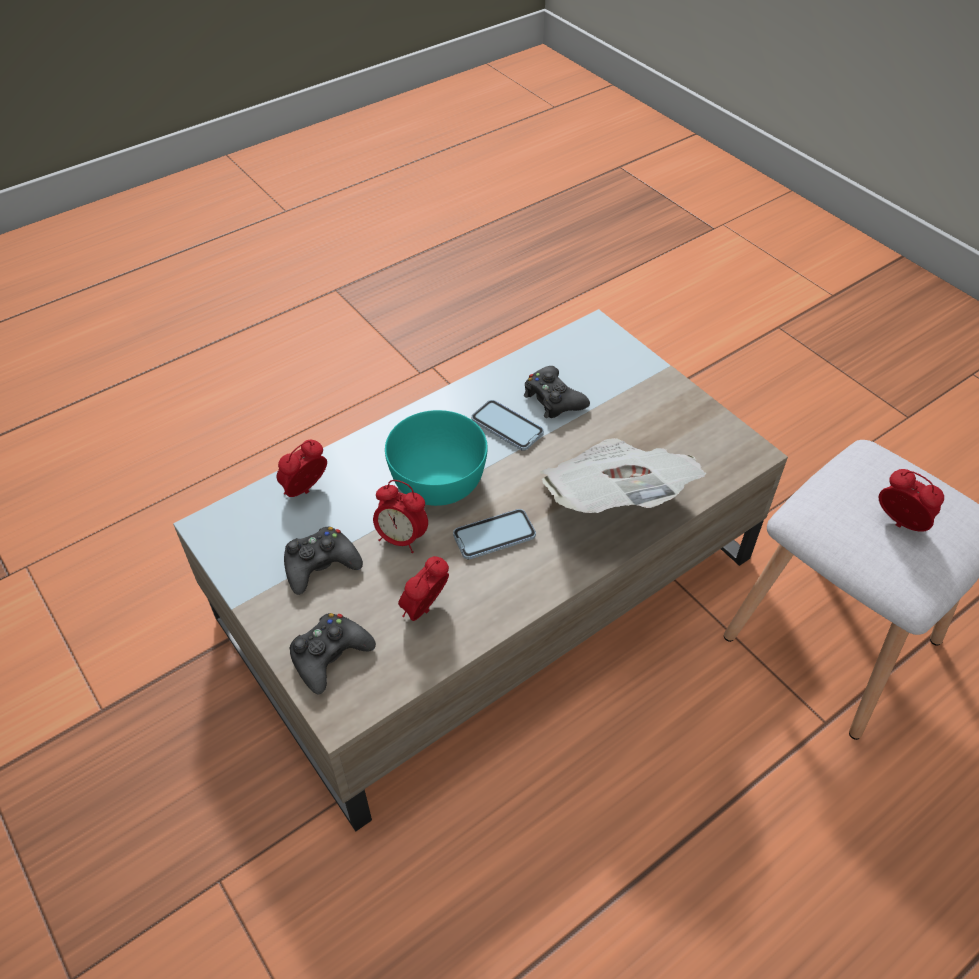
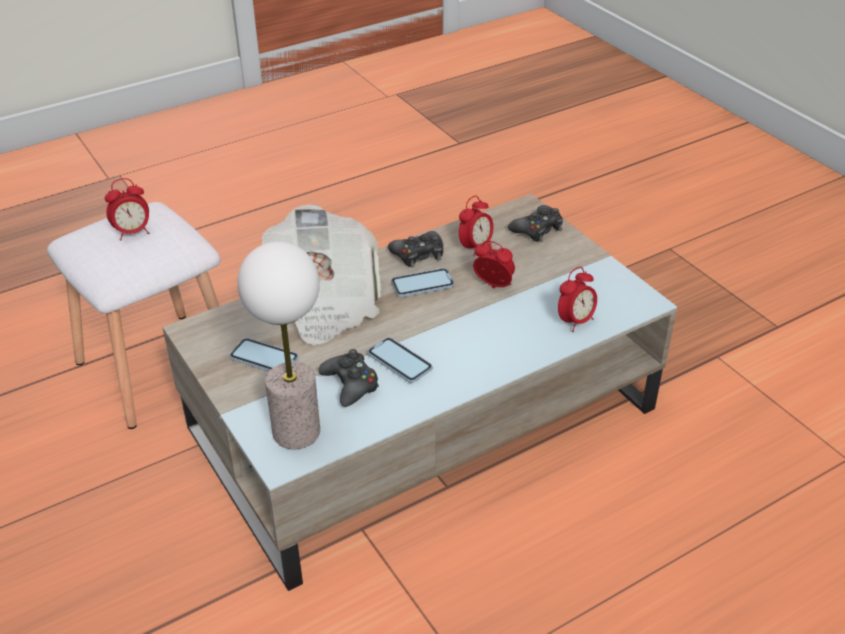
camera: 175 degrees left, 10 degrees down
(320, 565) = (553, 274): black game controller -> black game controller (418, 254)
(436, 480) = (466, 323): turquoise bowl -> none
(593, 353) = (295, 431): none -> table lamp
(653, 422) = (264, 358): none -> phone
(899, 524) = (133, 232): alarm clock -> alarm clock turned 75 degrees counterclockwise

